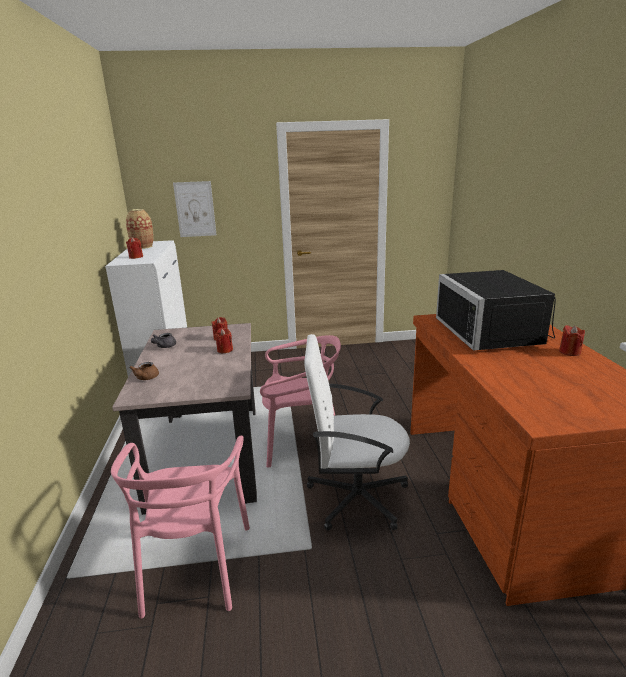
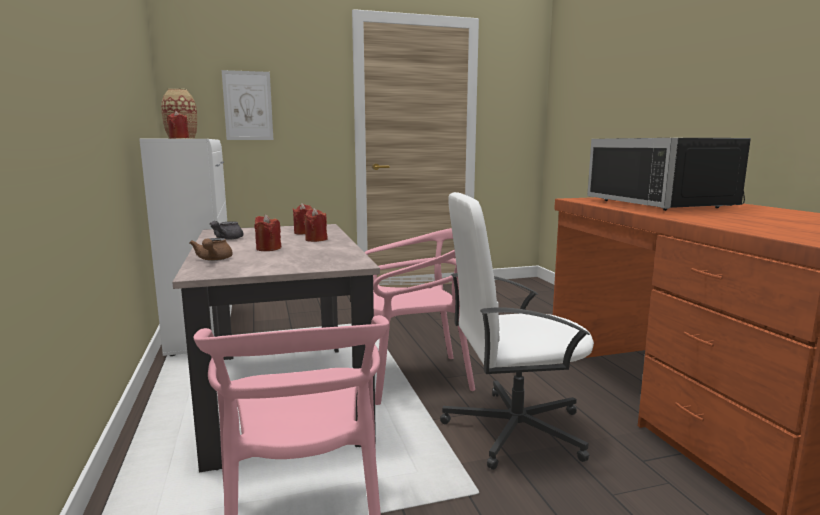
camera: 10 degrees left, 10 degrees down
(569, 352) = (772, 210): red candle -> red candle (268, 249)

